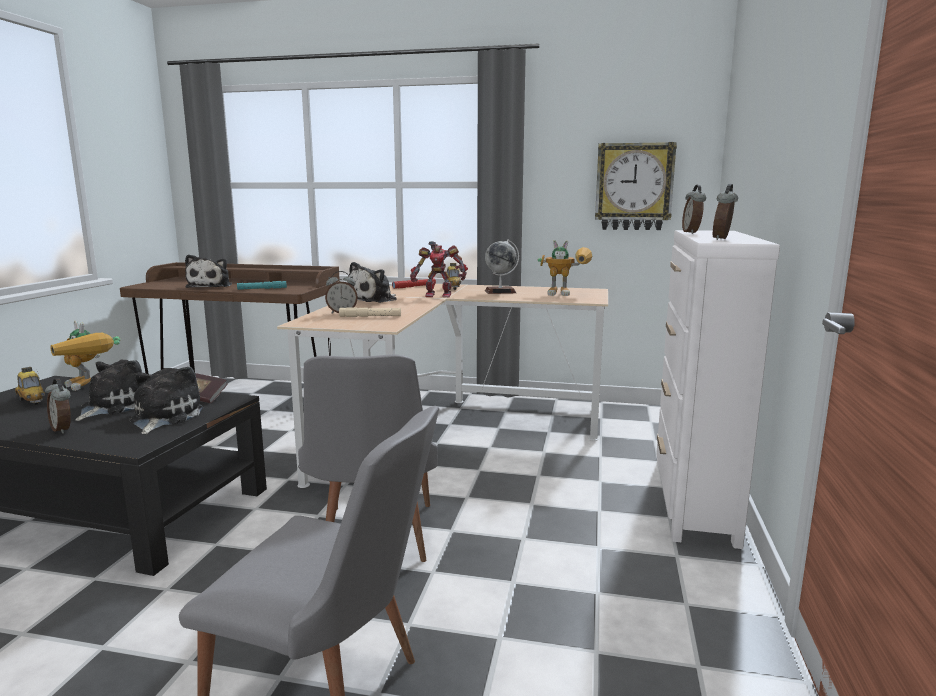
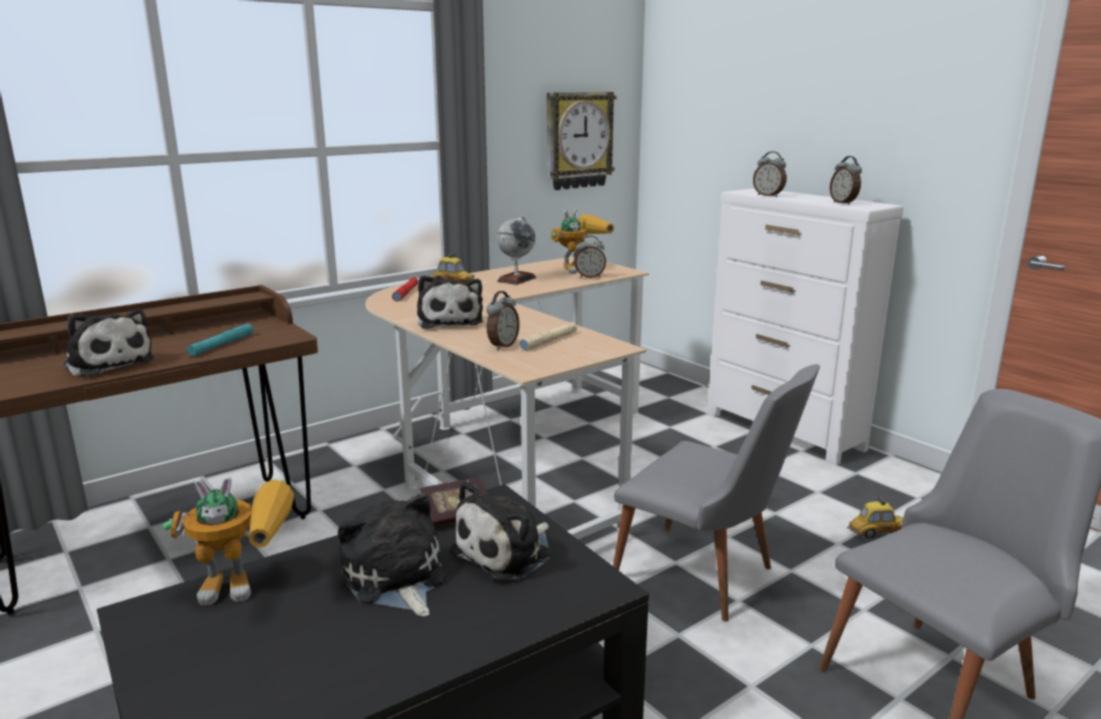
camera: 50 degrees left, 5 degrees up
(32, 401) = (243, 644): toy car -> toy car (877, 533)
(63, 429) = (454, 630): alarm clock -> alarm clock (589, 277)
(164, 417) = (507, 552): plush toy -> plush toy turned 90 degrees counterclockwise
(438, 295) = (483, 298): toy robot -> none

